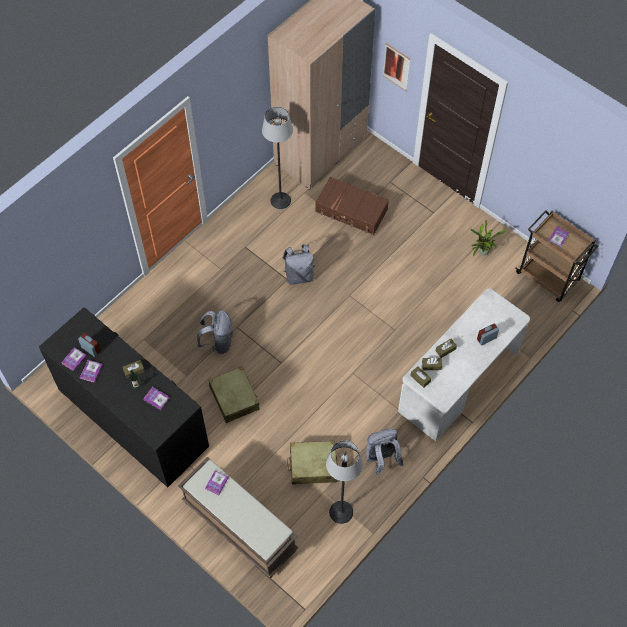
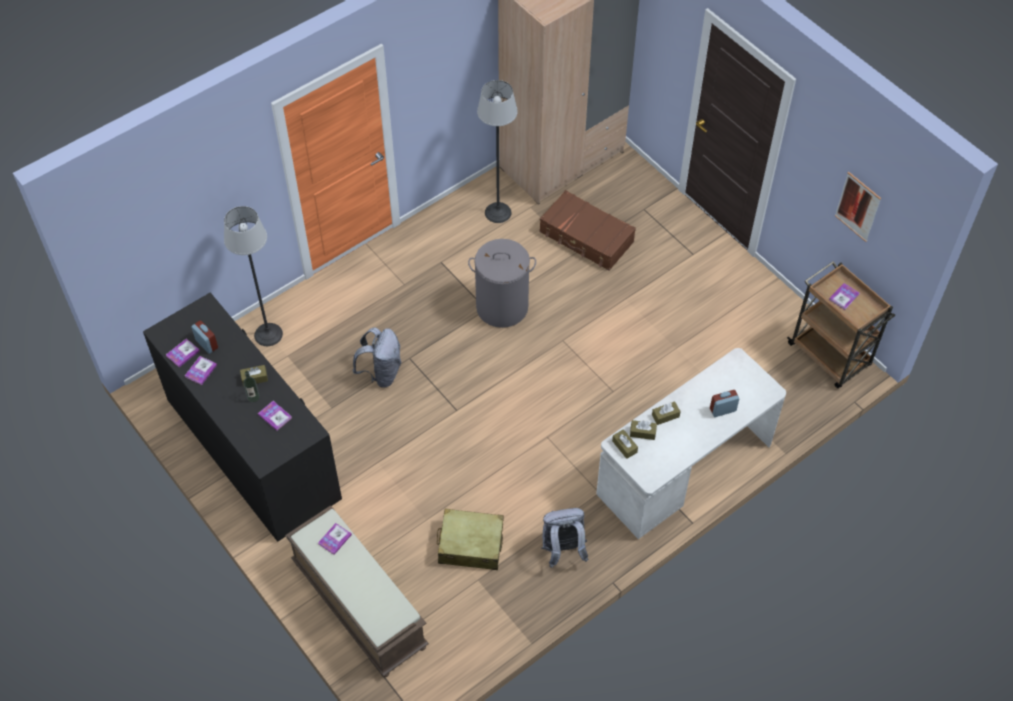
camera: 10 degrees right, 5 degrees down
(234, 398) = (387, 445): beige suitcase -> none
(299, 275) = (502, 307): grey backpack -> grey laundry basket
(341, 511) = (495, 608): floor lamp -> floor lamp (268, 334)
(396, 67) = (665, 55): picture -> picture (857, 206)
(482, 252) = (747, 312): potted plant -> none

